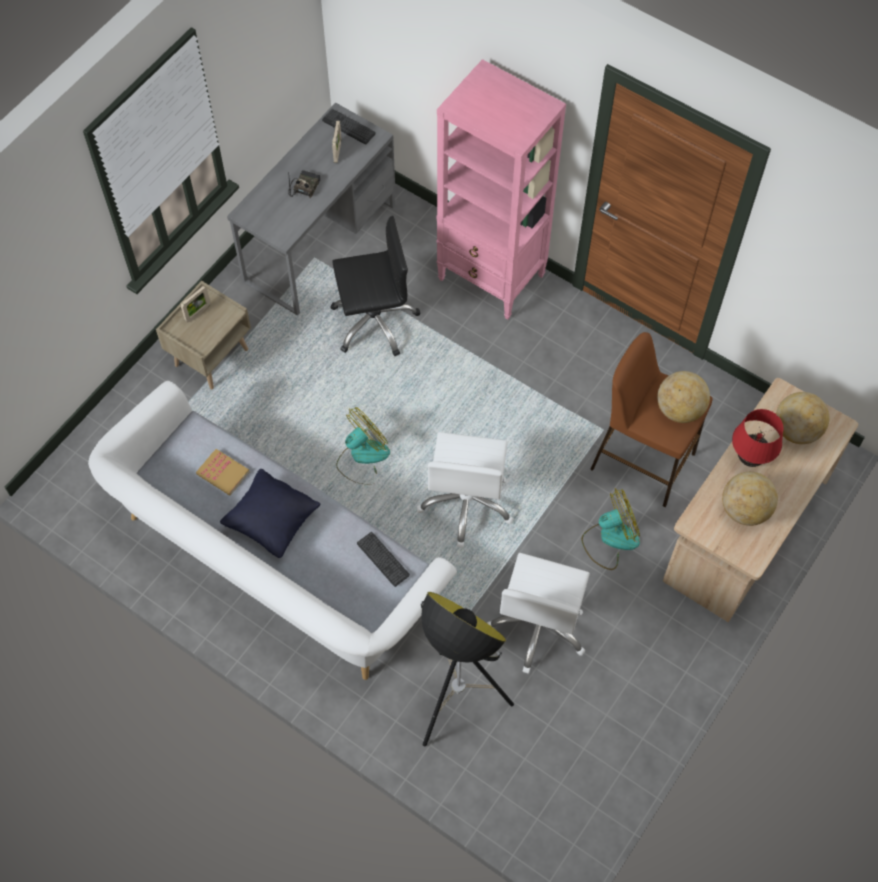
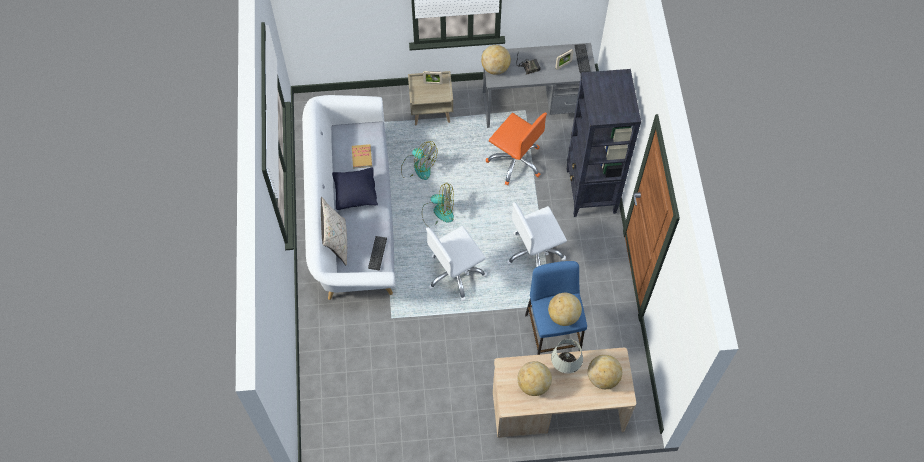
camera: 50 degrees right, 0 degrees up
(267, 222) = (495, 68): none -> globe
(320, 597) = (336, 242): none -> beige pillow
(374, 321) = (515, 161): black office chair -> orange office chair
(456, 703) = (350, 346): floor lamp -> none
(492, 278) = (590, 192): pink bookcase -> black bookcase
(539, 626) = (420, 353): white office chair -> white office chair (535, 253)
(610, 539) = (494, 351): fan -> fan (418, 167)
(642, 461) = (552, 335): brown stool -> blue stool
(749, 459) = (564, 367): red table lamp -> white table lamp

